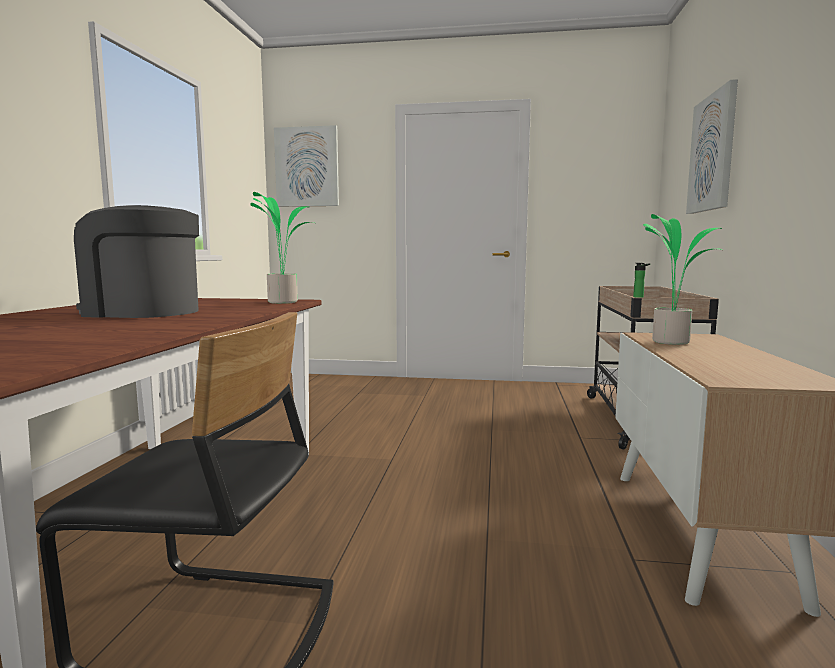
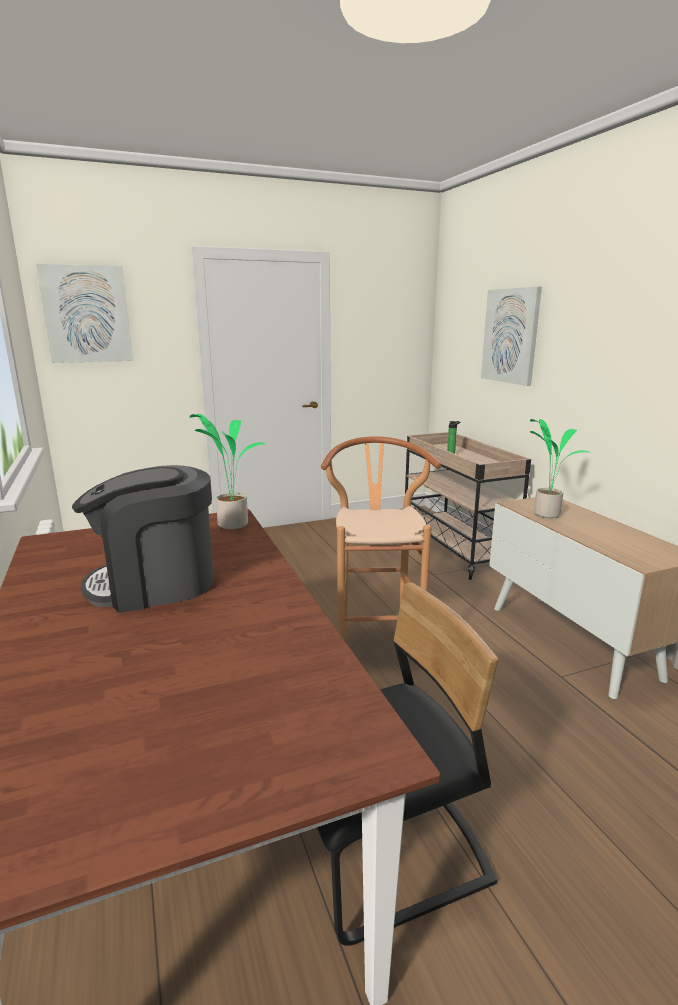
camera: 30 degrees left, 10 degrees up
(440, 472) = (375, 641): none -> brown stool

